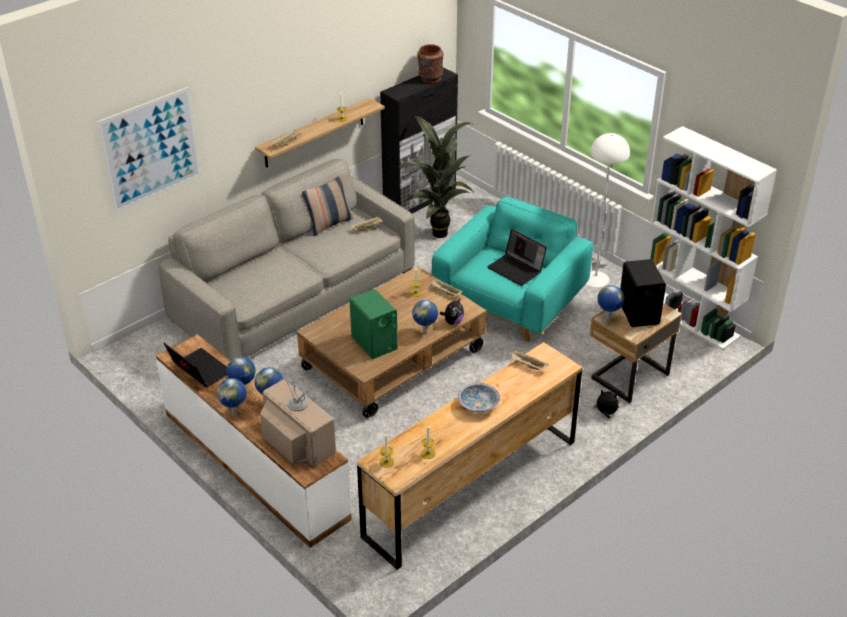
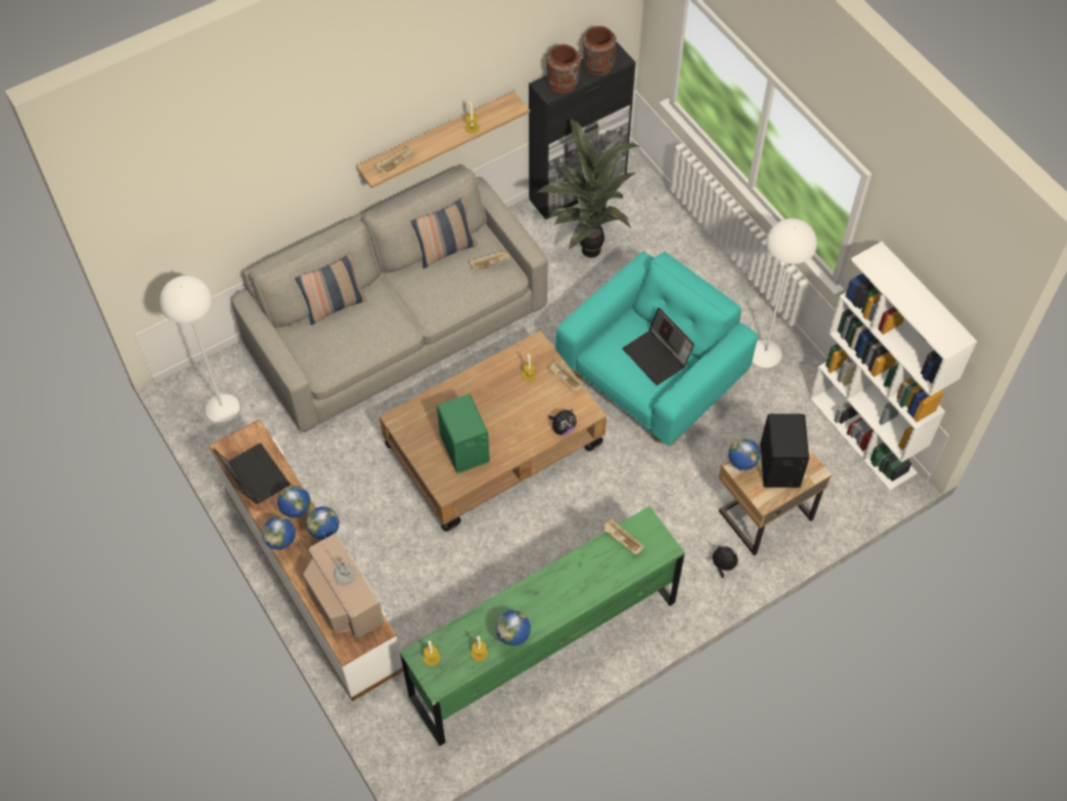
camera: 10 degrees right, 20 degrees up
(151, 149) = (219, 191): picture -> none
(155, 361) = (222, 407): none -> white floor lamp
(245, 265) = (334, 306): none -> pillow
(406, 89) = (563, 84): none -> brown vase
(425, 332) = (527, 440): globe -> globe (514, 641)
(471, 487) = (543, 648): brown dresser -> green dresser
(478, 405) = (551, 591): bowl -> none

